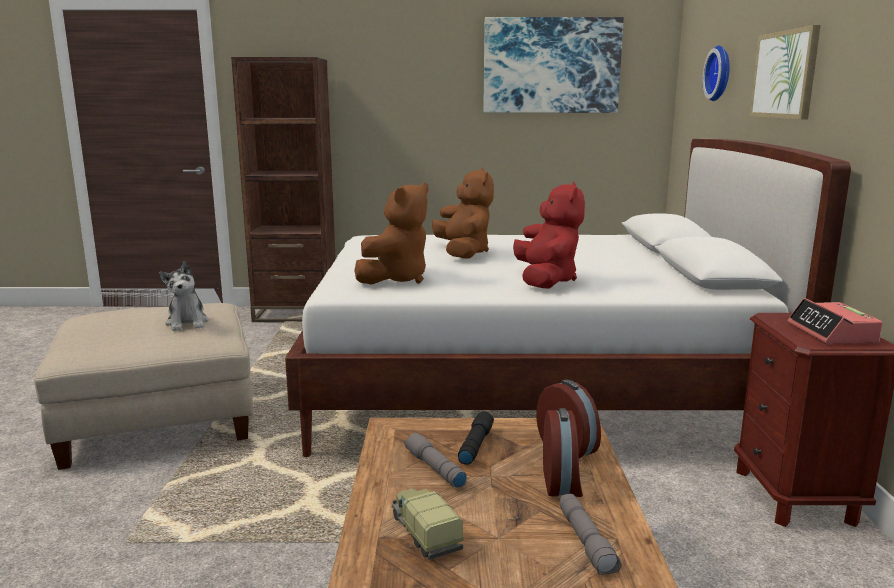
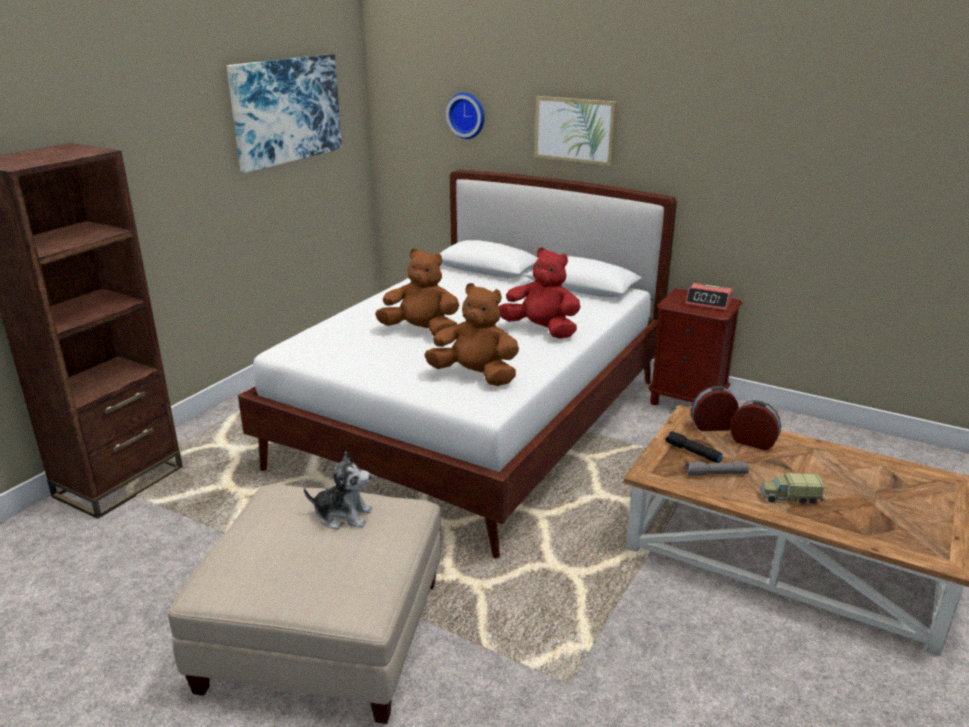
camera: 60 degrees left, 10 degrees up
(396, 279) = (475, 376): brown plush toy -> brown plush toy turned 45 degrees counterclockwise
(587, 542) = (815, 456): grey flashlight -> none

